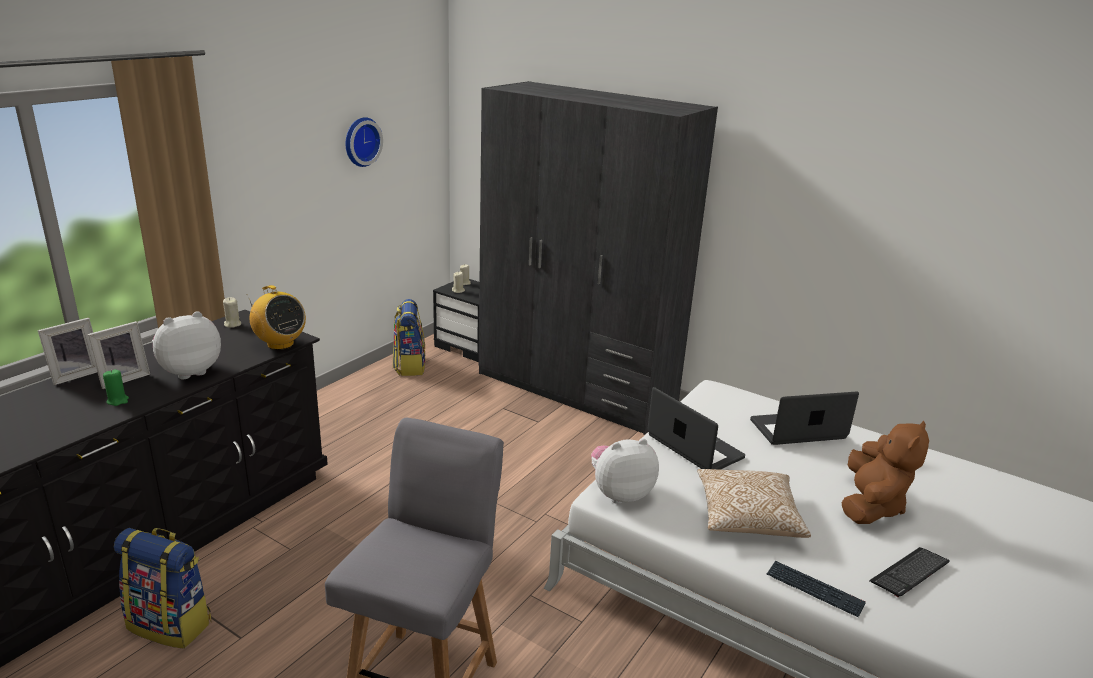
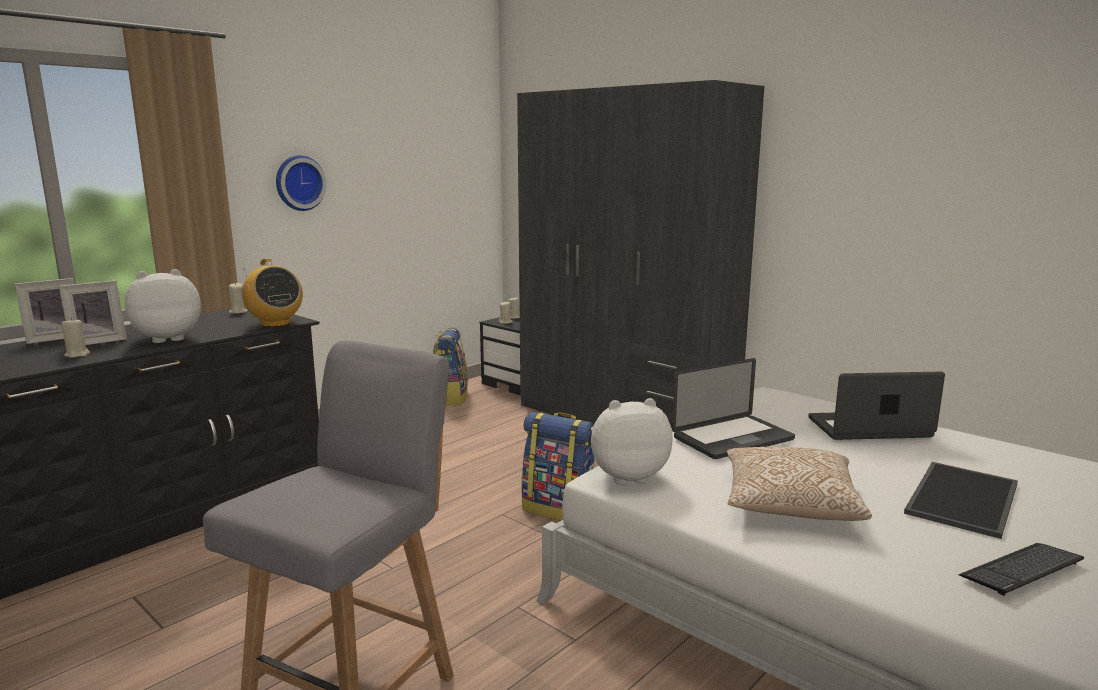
camera: 10 degrees right, 10 degrees down
(118, 400) = (77, 354): green candle -> beige candle
(171, 624) = (95, 609): backpack -> backpack (560, 509)
(360, 141) = (401, 158): wall clock -> wall clock (299, 183)
(694, 447) = (733, 439): laptop -> laptop turned 90 degrees clockwise
(814, 590) = (875, 582): keyboard -> none
(871, 506) = (965, 499): brown plush toy -> tray

